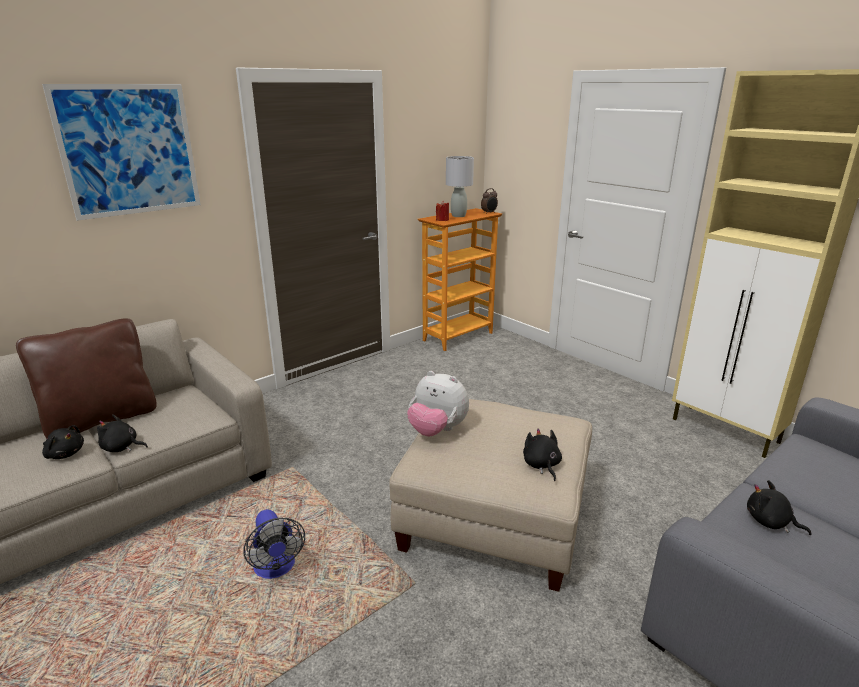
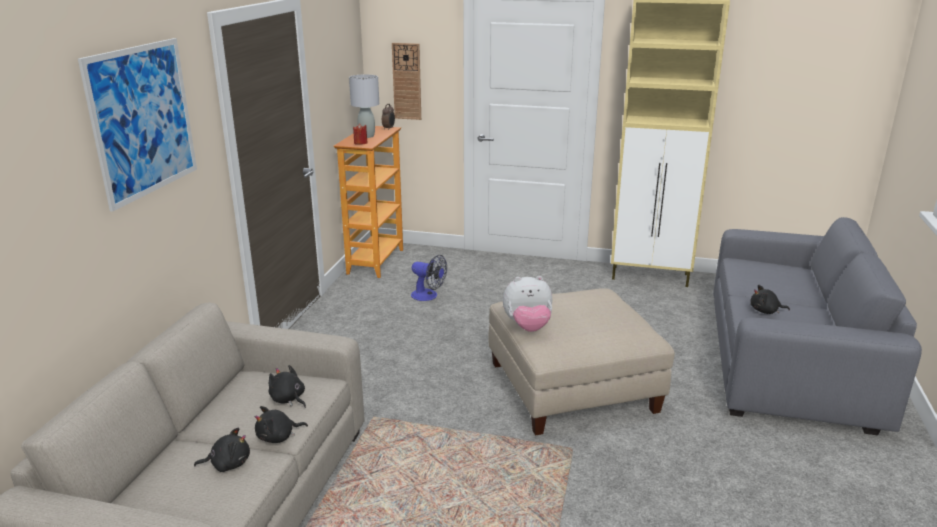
camera: 35 degrees left, 0 degrees up
(101, 418) = (204, 426): brown pillow -> none
(276, 569) = (464, 487): fan -> fan (428, 296)
(516, 169) = (407, 81): none -> wall clock
(541, 465) = (624, 324): black plush toy -> black plush toy (288, 399)

